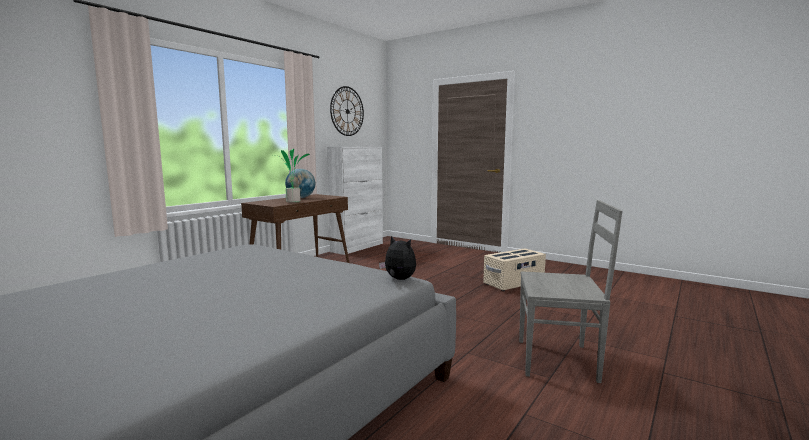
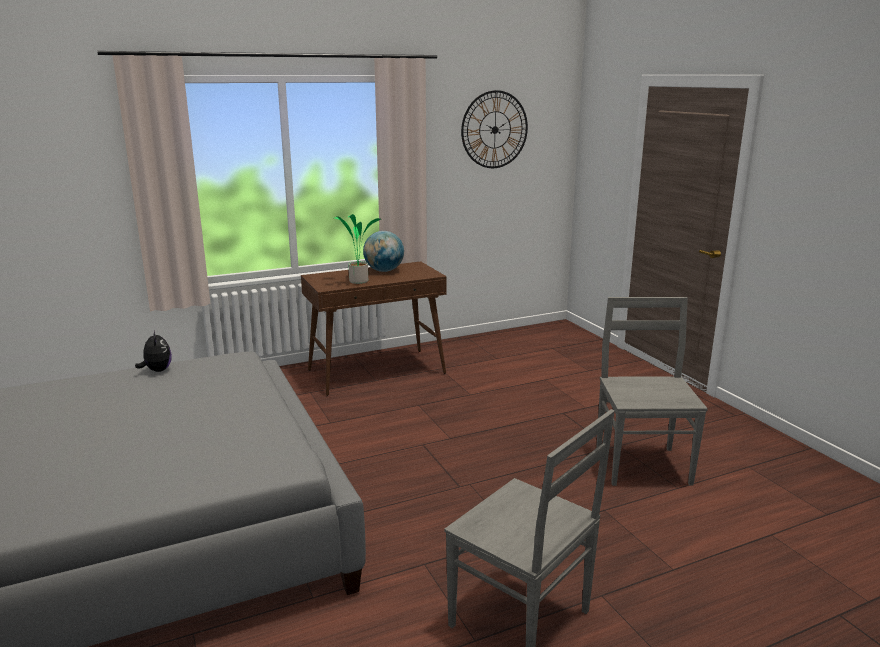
camera: 30 degrees right, 10 degrees up
(358, 247) = (496, 337): white cabinet -> none
(398, 279) = (286, 465): plush toy -> plush toy (157, 370)
(514, 283) = (642, 464): beige storage box -> grey chair

